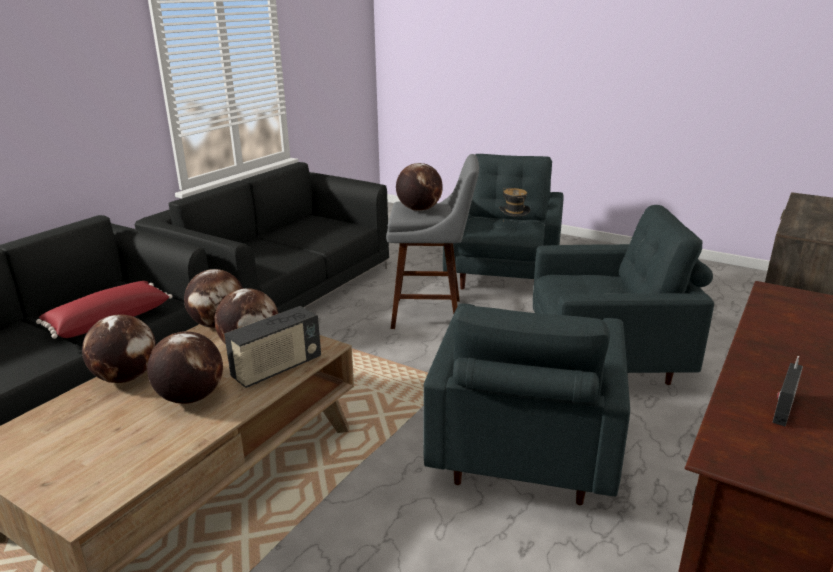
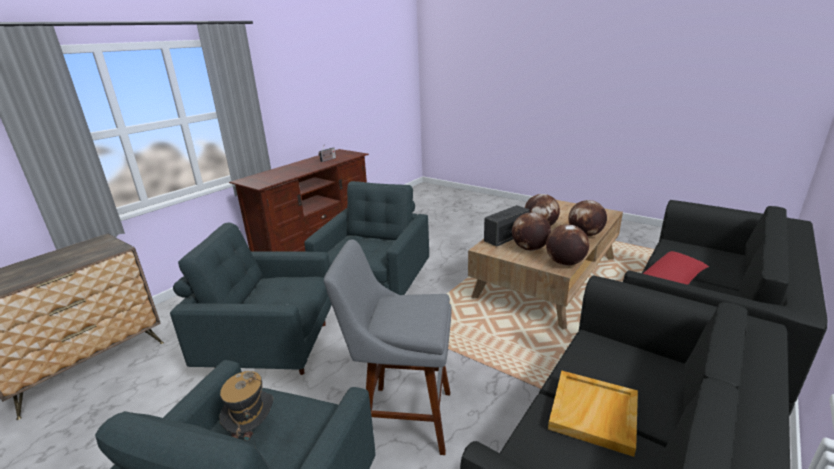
camera: 175 degrees left, 0 degrees up
(296, 242) = (594, 414): none -> beige tray
(419, 209) = (411, 308): globe -> none

